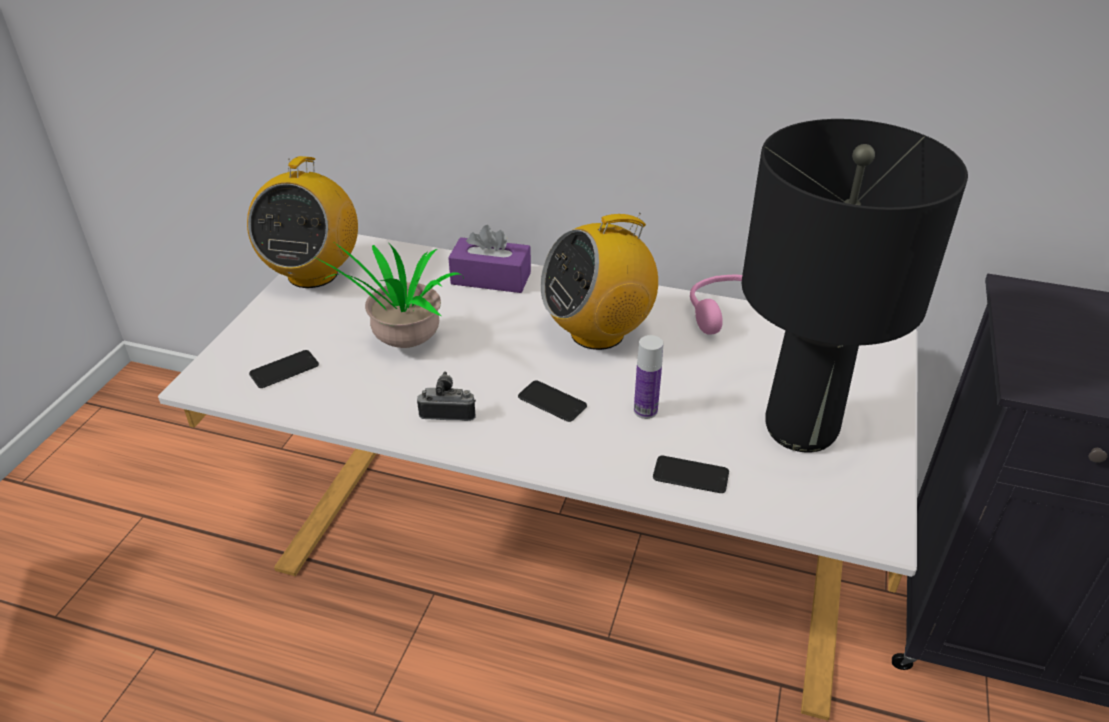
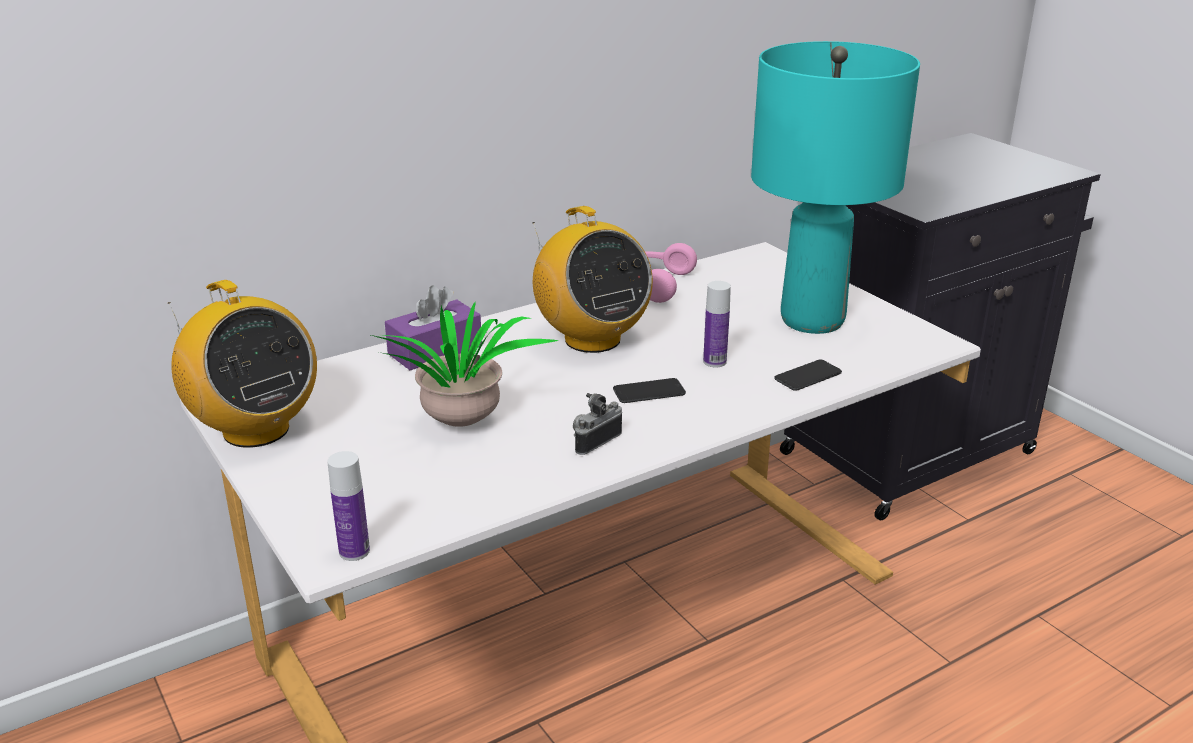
camera: 50 degrees left, 10 degrees down
(213, 387) = (354, 551): none -> bottle
(284, 370) = (395, 500): phone -> none
(598, 333) = (591, 339): radio -> radio turned 45 degrees counterclockwise
(800, 428) = (811, 320): black table lamp -> turquoise table lamp

